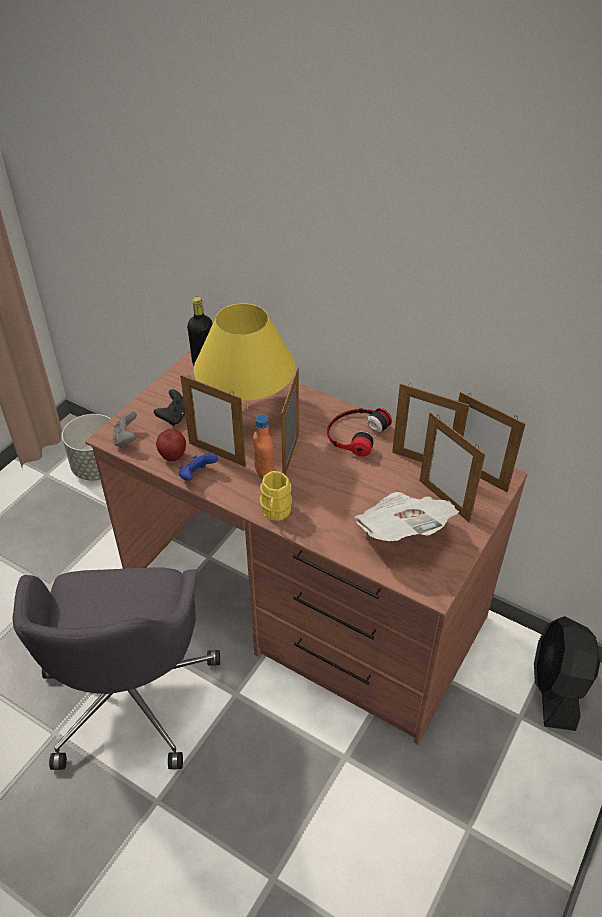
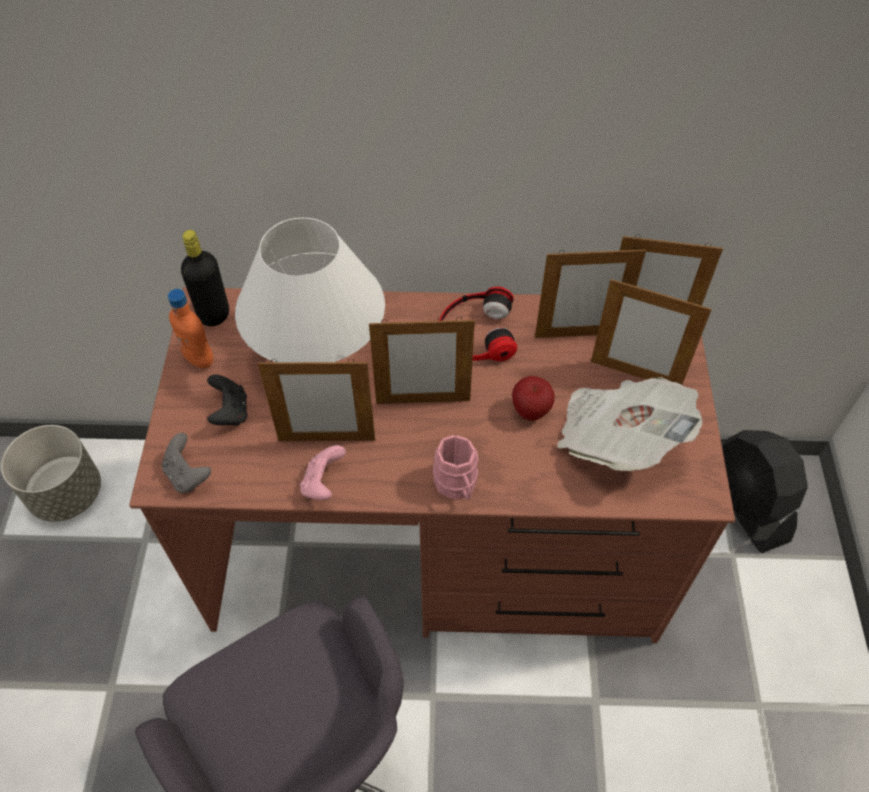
camera: 30 degrees left, 10 degrees up
(173, 457) = (271, 471): apple -> apple (530, 412)
(197, 476) = (323, 483): blue game controller -> pink game controller
(247, 408) = (319, 356): yellow table lamp -> white table lamp
(264, 472) = (405, 437): orange bottle -> orange bottle (199, 359)
(275, 512) = (457, 486): yellow mug -> pink mug
(291, 458) = (423, 401): picture frame -> picture frame turned 75 degrees counterclockwise

